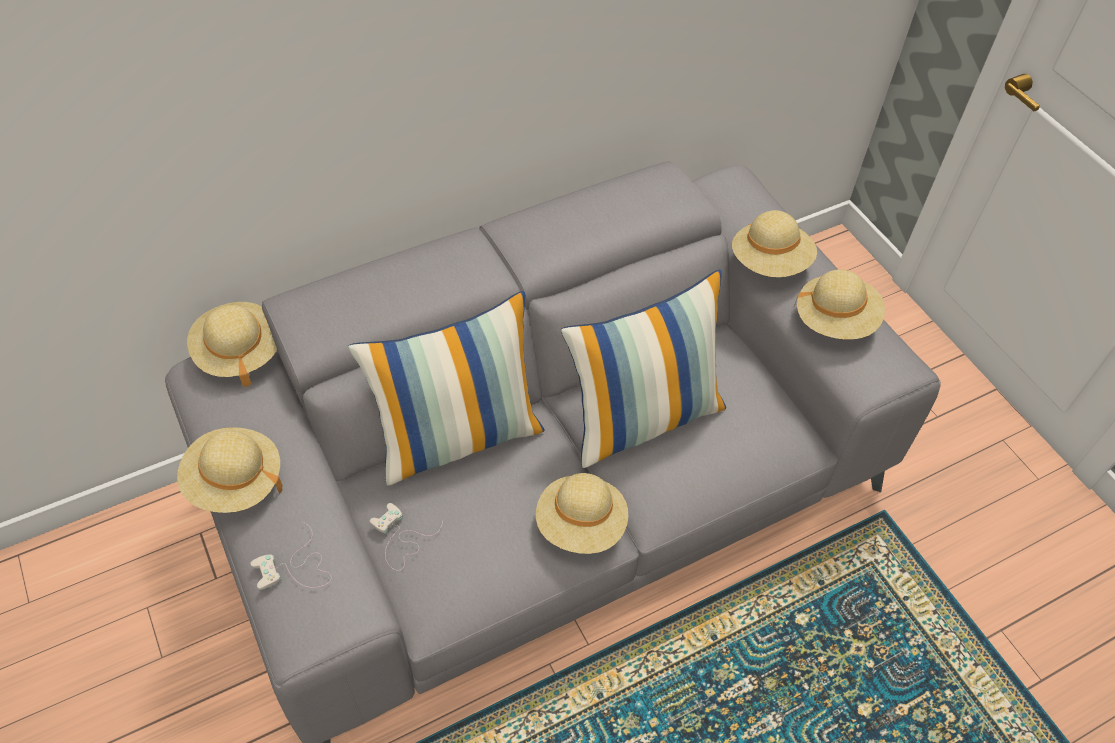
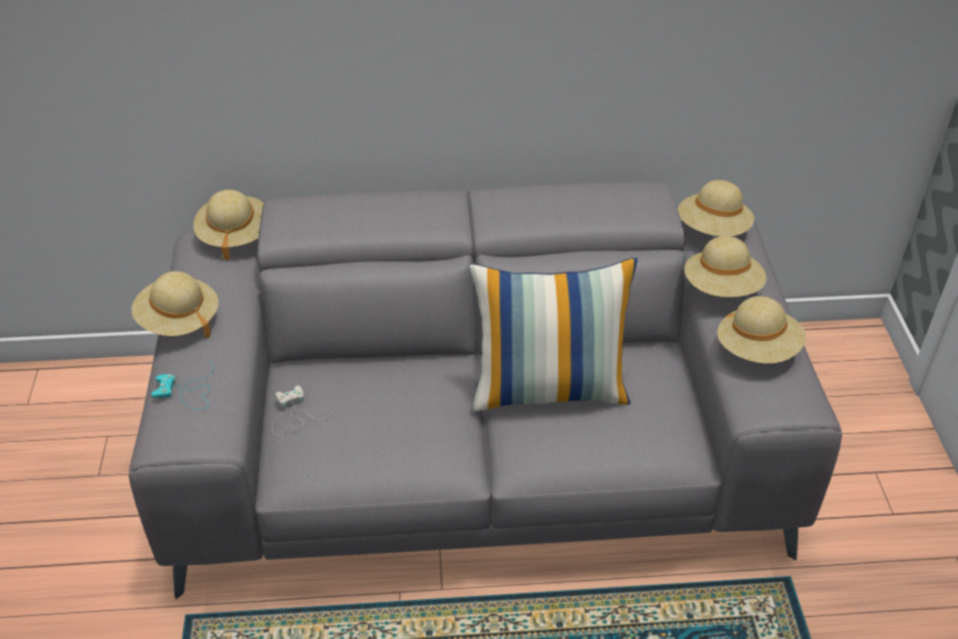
camera: 25 degrees right, 10 degrees down
(295, 567) = (187, 392): white game controller -> turquoise game controller
(458, 436) = (384, 357): pillow -> none
(581, 525) = (448, 453): beige hat -> beige hat (713, 230)

